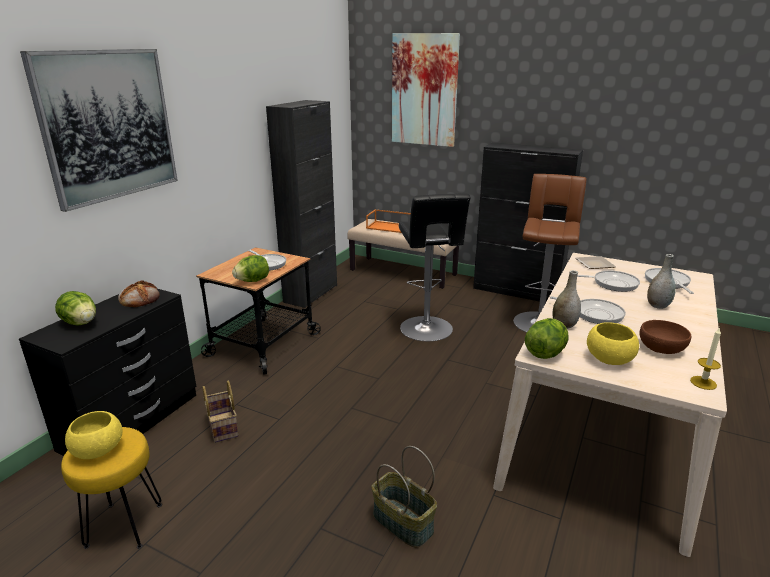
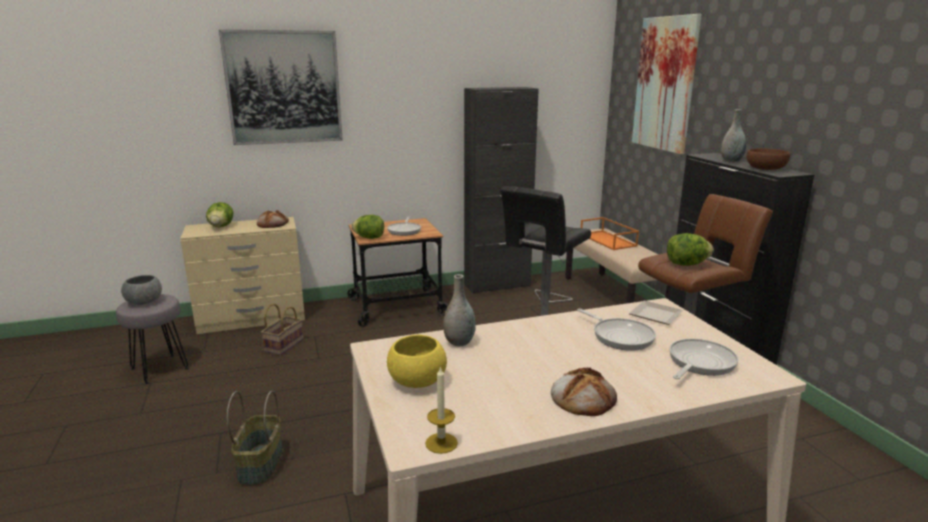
camera: 45 degrees right, 5 degrees down
(98, 450) = (144, 302): yellow bowl -> grey bowl
(124, 524) = (160, 368): yellow stool -> grey stool
(133, 421) = (253, 319): black dresser -> beige dresser
(545, 353) = (383, 350): lettuce -> lettuce (686, 264)
(595, 314) = (516, 348): frying pan -> none
(658, 306) = (610, 373): grey vase -> grey vase (731, 161)
(662, 348) = (493, 401): brown bowl -> brown bowl (766, 169)
(681, 324) = (583, 397): none -> bread

